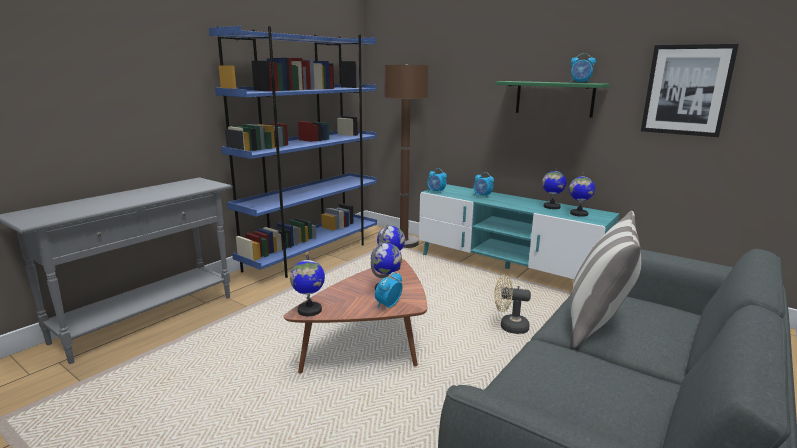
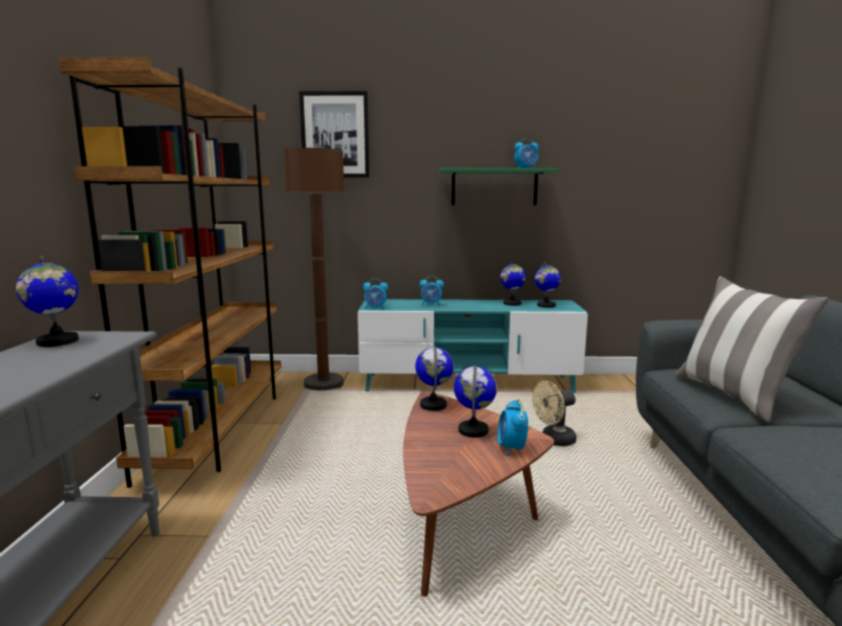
camera: 35 degrees left, 5 degrees down
(309, 310) = (436, 489): globe -> globe (57, 341)
(313, 254) = (219, 428): blue bookcase -> brown bookcase
(686, 90) = (620, 174): picture -> picture (335, 135)

